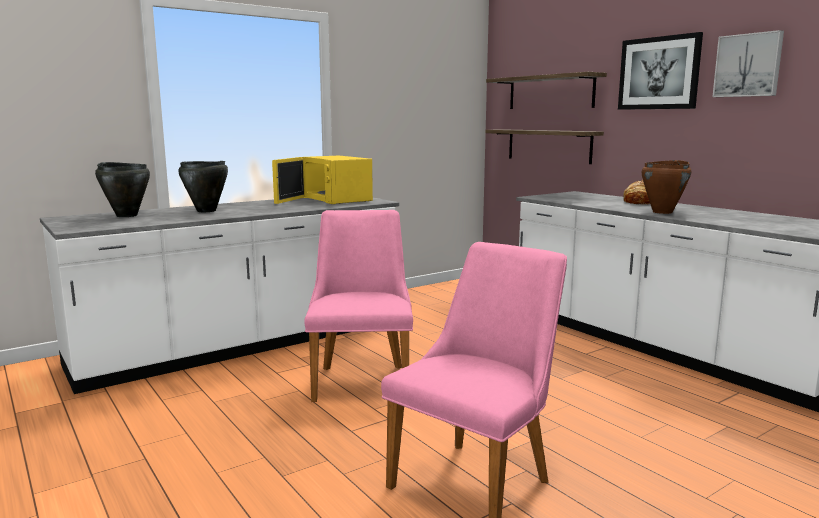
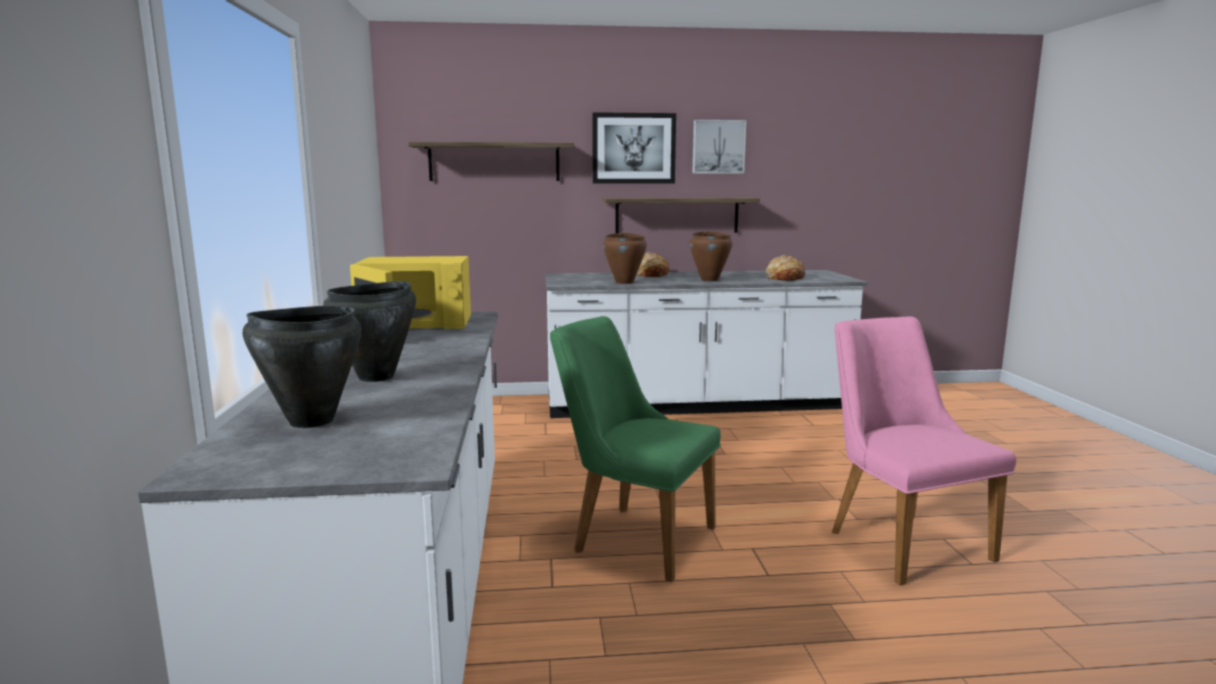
camera: 60 degrees left, 0 degrees up
(362, 378) = (632, 536): pink chair -> green chair
(548, 145) = (497, 224): shelf -> shelf (677, 215)
(580, 203) = (624, 282): none -> brown cooking pot
(753, 223) = (784, 278): none -> bread

